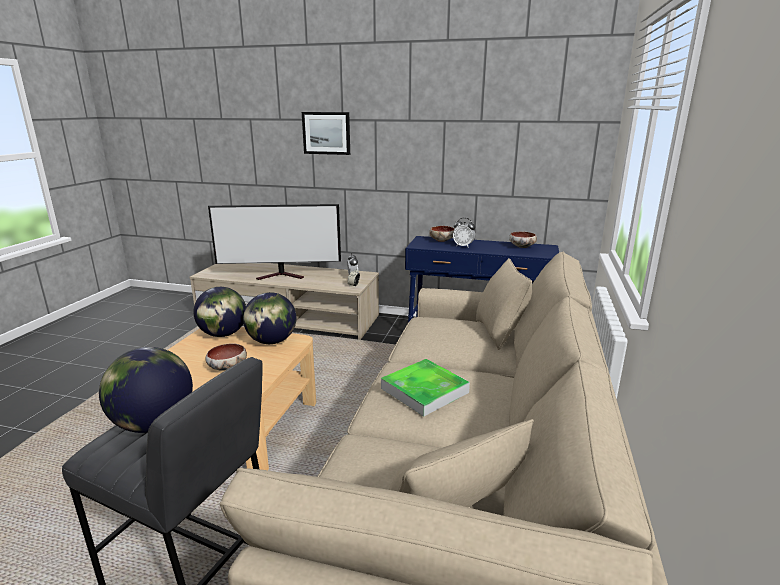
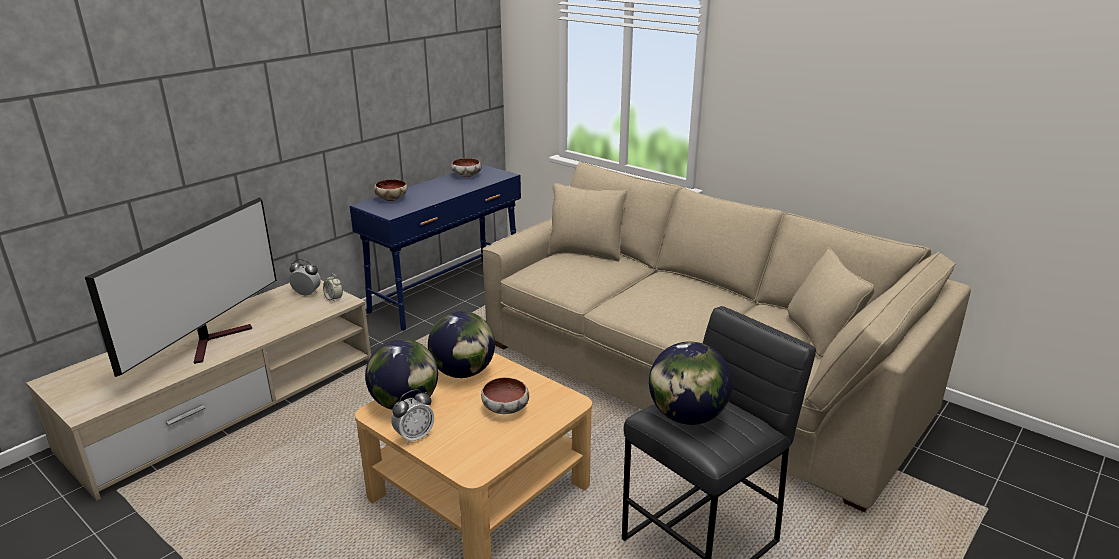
camera: 65 degrees left, 5 degrees up
(326, 133) = (194, 94): picture -> none
(424, 390) = (668, 304): tray -> none
(463, 246) = (427, 195): alarm clock -> alarm clock (414, 436)

